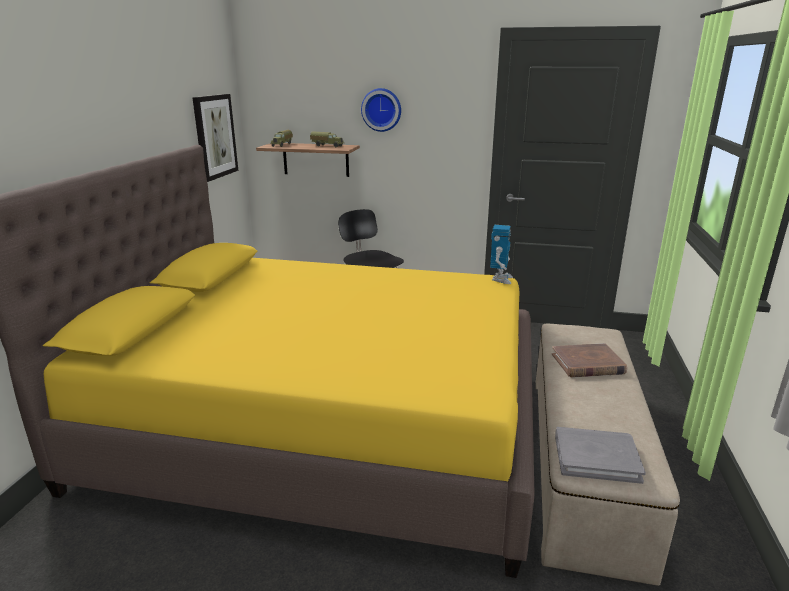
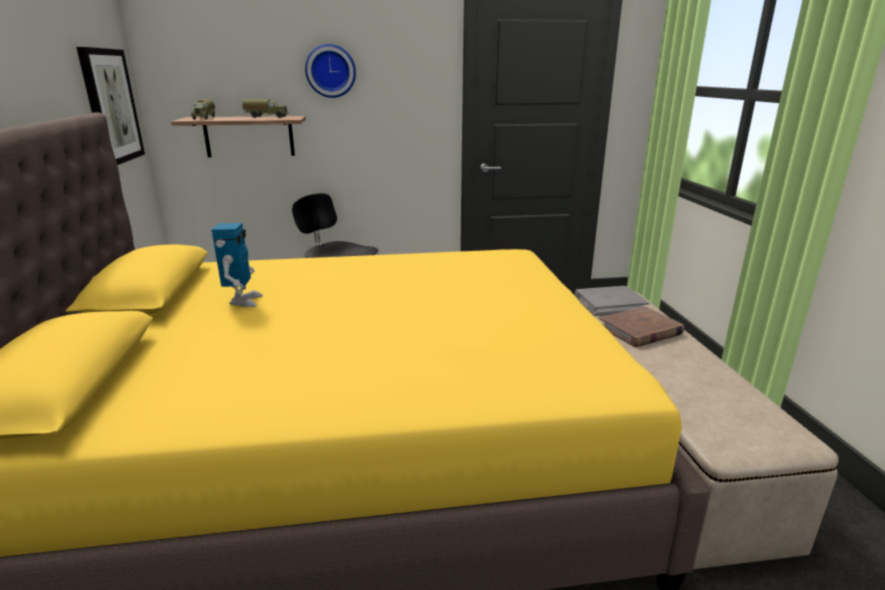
camera: 20 degrees left, 0 degrees up
(500, 279) = (520, 252): toy robot -> toy robot (243, 301)
(596, 457) = (733, 430): grey book -> grey book (609, 304)

